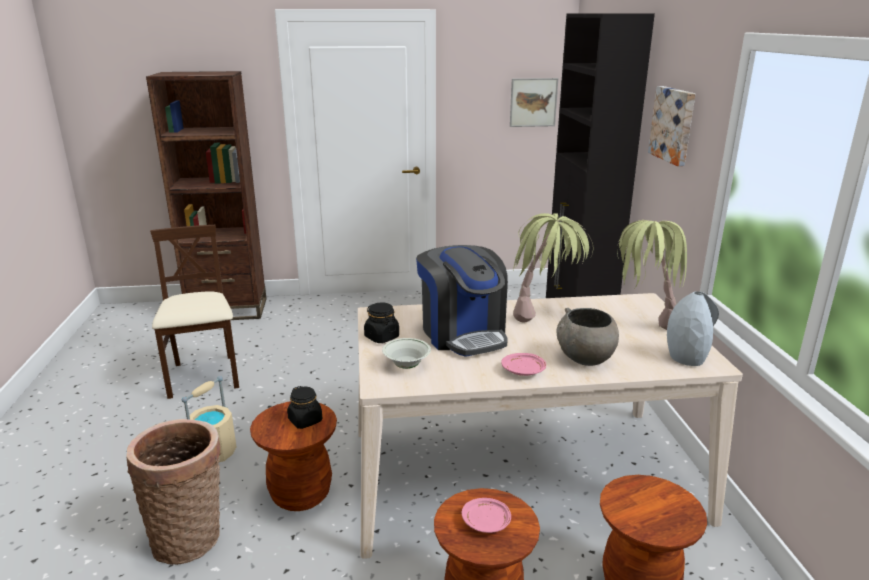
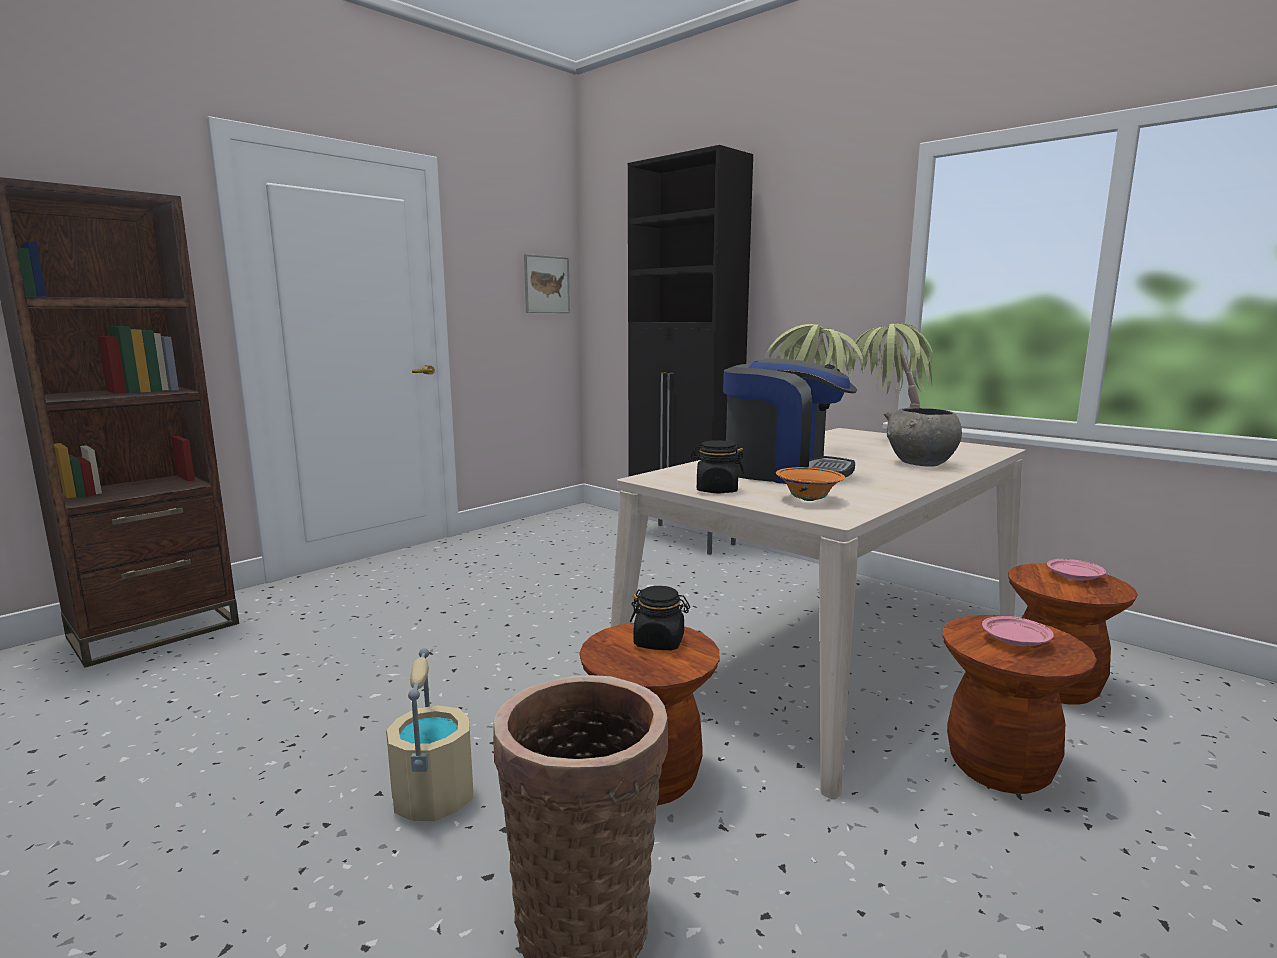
camera: 40 degrees left, 10 degrees down
(204, 376) = (247, 719): beige chair -> none
(406, 365) = (808, 499): white bowl -> orange bowl
(524, 371) = (907, 479): pink plate -> pink plate (1074, 577)
(674, 125) = (810, 257): picture -> none
(687, 357) = (972, 449): grey vase -> none

